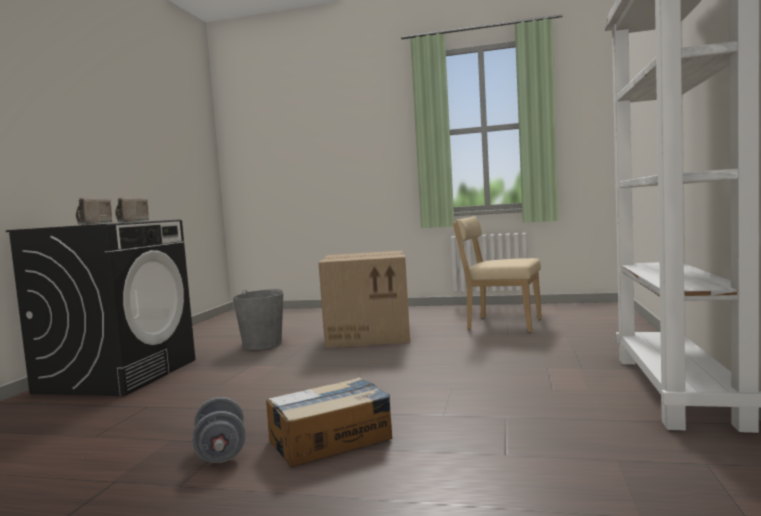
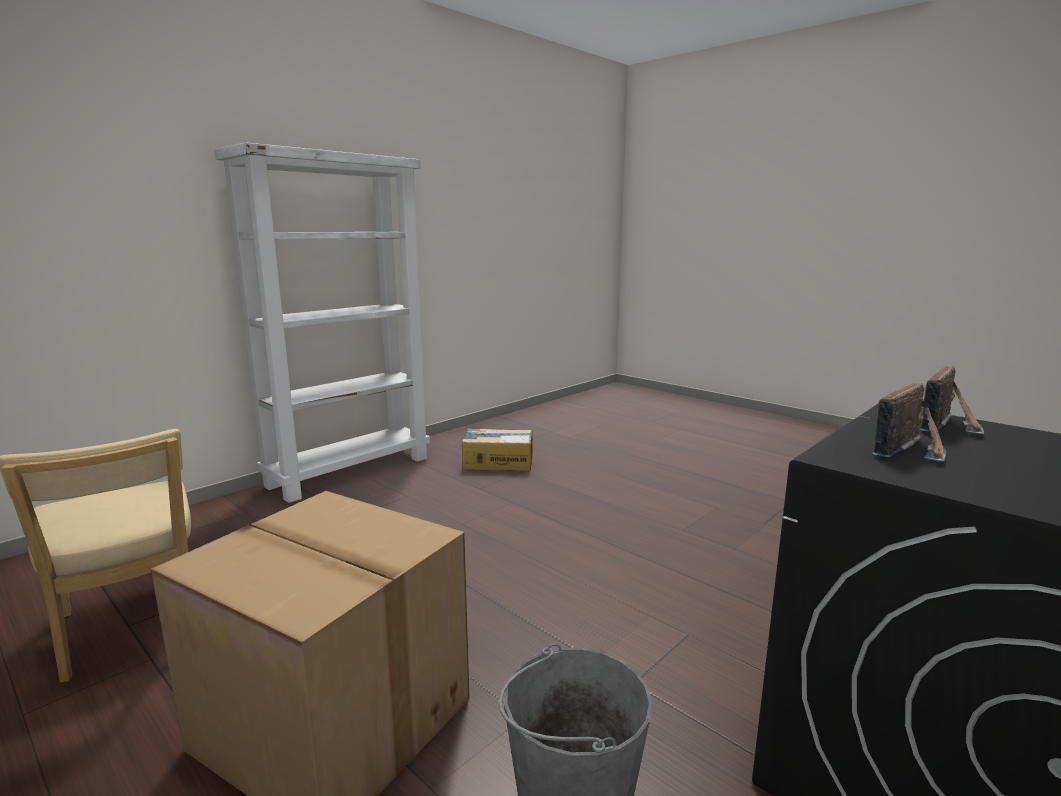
camera: 150 degrees left, 10 degrees up
(221, 452) = (689, 523): grey dumbbell -> none
(331, 439) = (606, 508): cardboard box -> cardboard box (497, 462)

